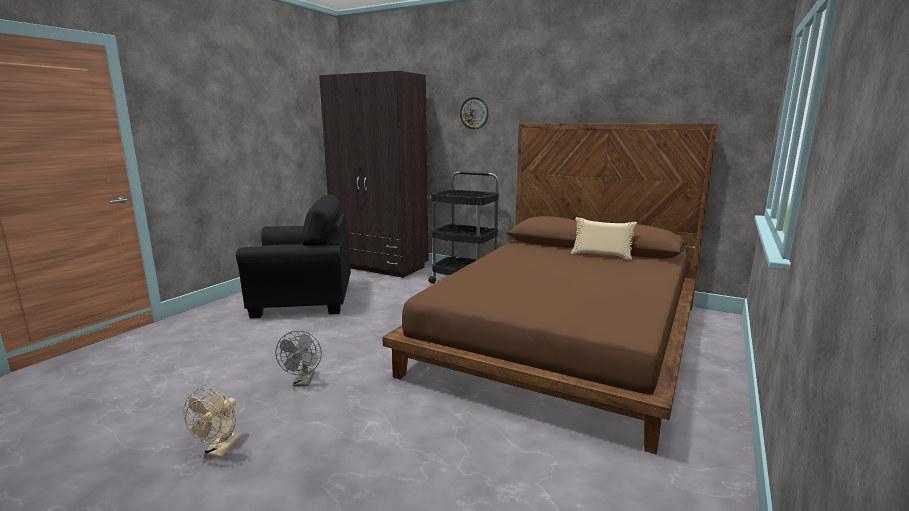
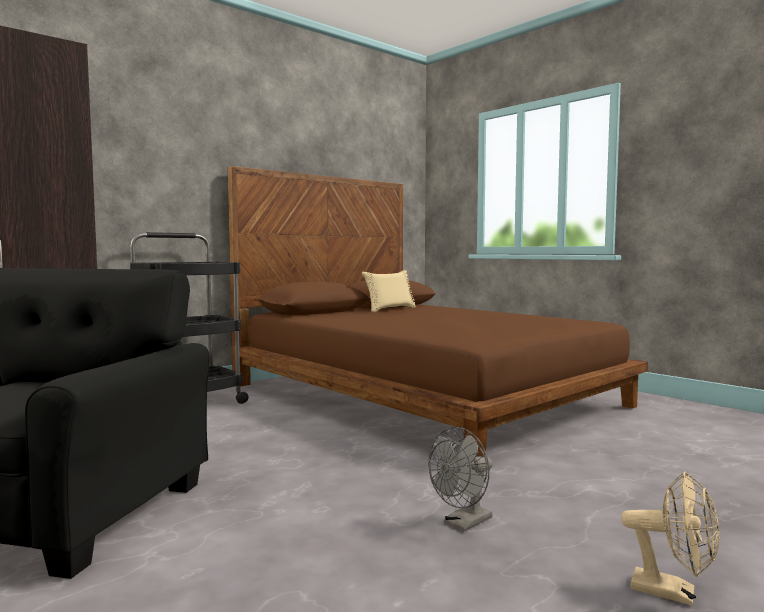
camera: 70 degrees left, 10 degrees down
(303, 382) = (463, 524): grey fan -> grey fan turned 120 degrees clockwise
(474, 113) = (152, 145): wall clock -> none

